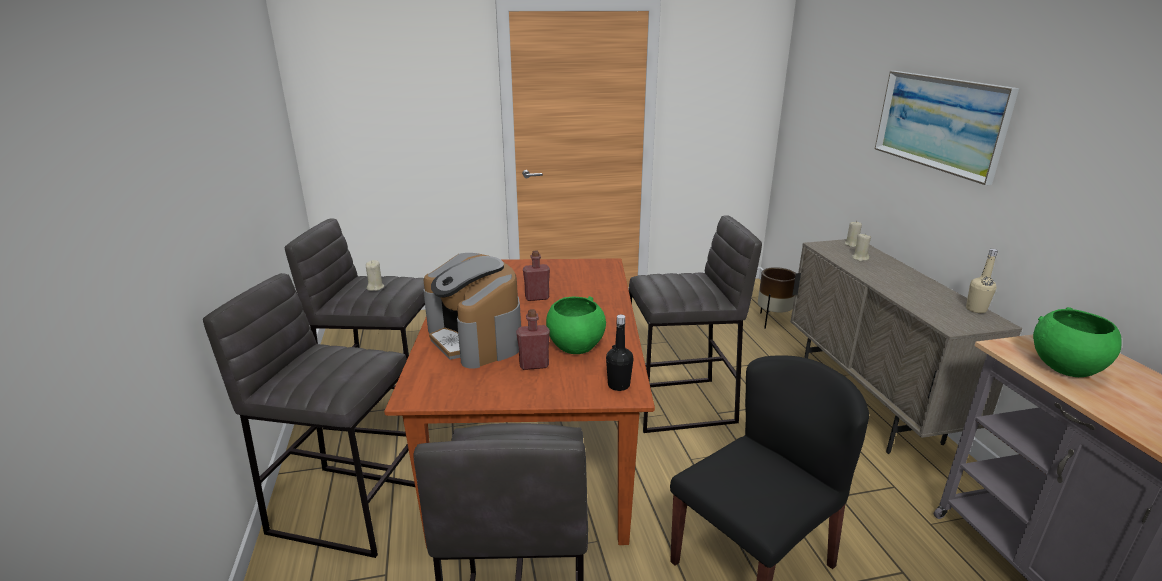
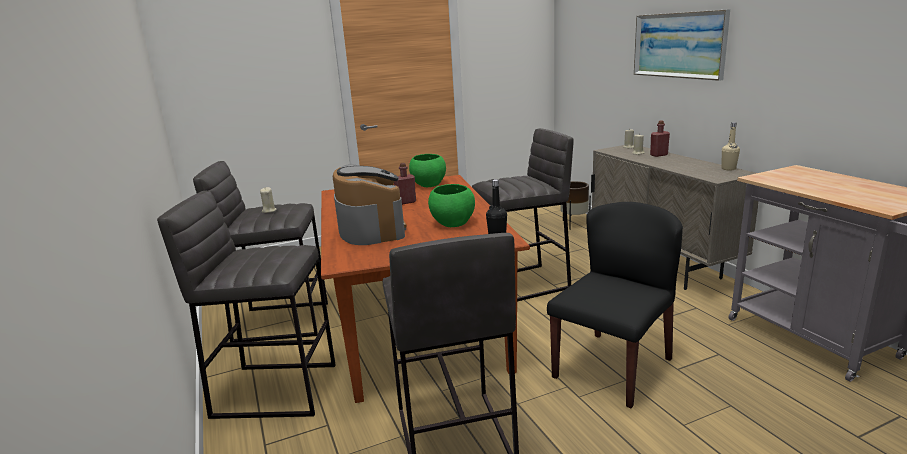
camera: 10 degrees left, 5 degrees down
(476, 339) = (371, 229): coffee machine -> coffee machine turned 150 degrees counterclockwise
(534, 365) = (426, 236): red bottle -> red bottle (658, 155)
(1065, 368) = (799, 181): green bowl -> green bowl (428, 185)

